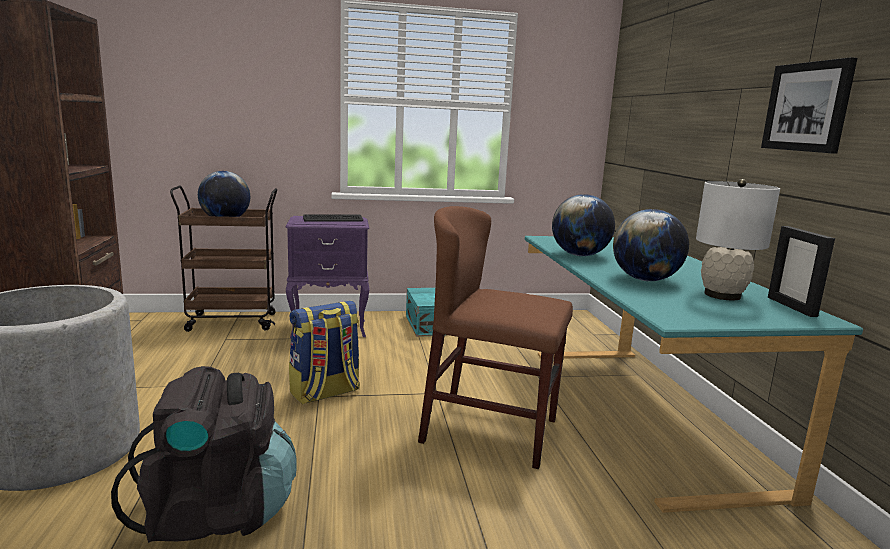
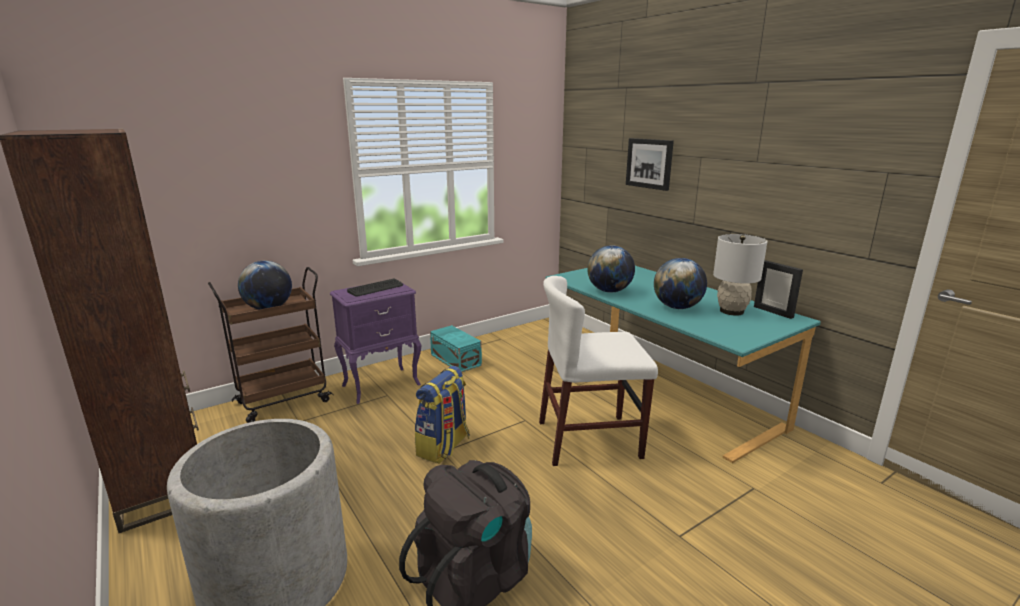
camera: 25 degrees left, 5 degrees up
(490, 430) = (589, 439): brown chair -> white chair
(807, 107) = (762, 178): picture -> picture (649, 163)

